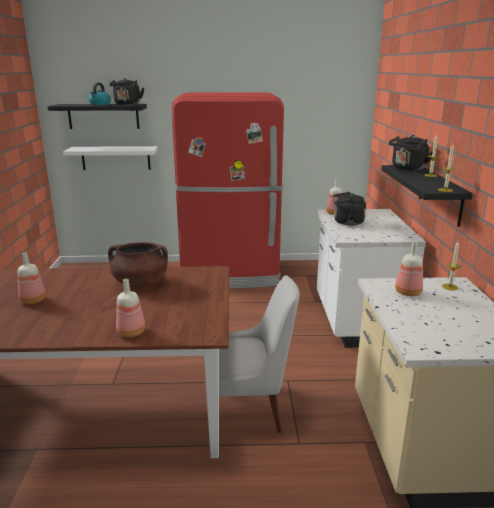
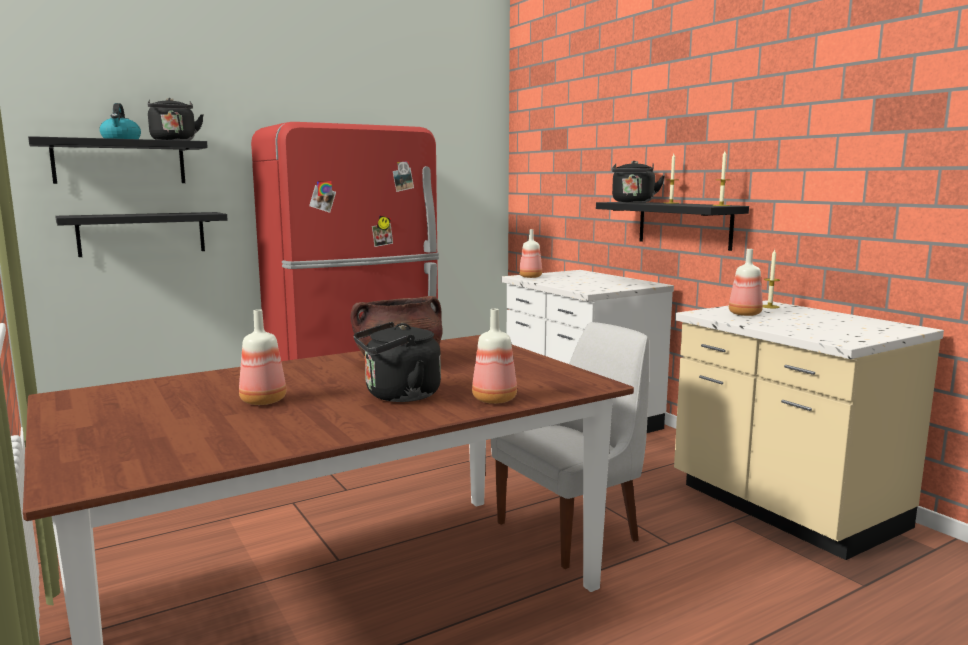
camera: 30 degrees left, 10 degrees down
(116, 158) = (142, 233): white shelf -> black shelf
(346, 222) = (561, 281): black kettle -> black kettle (398, 396)

